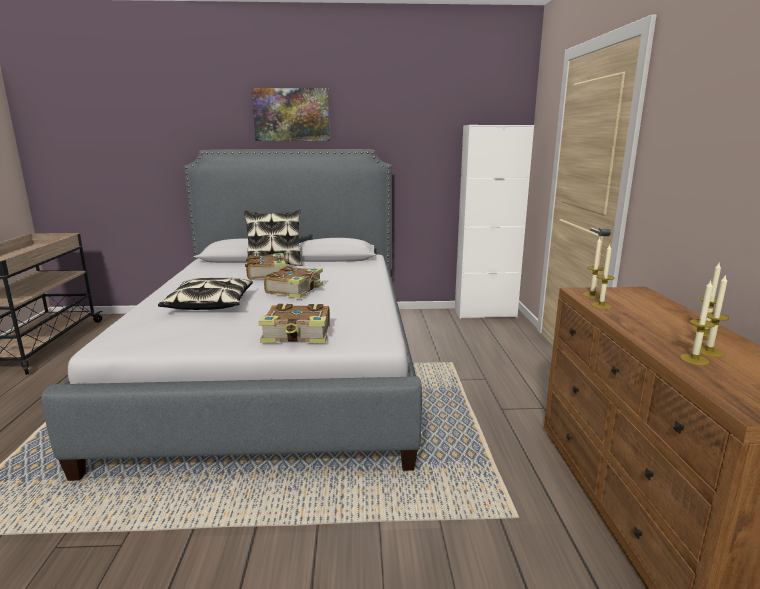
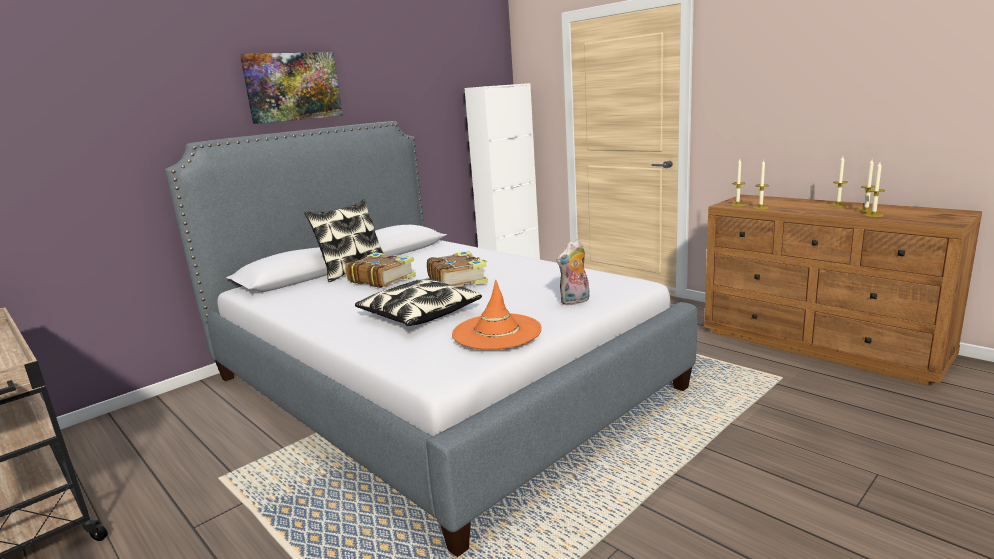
camera: 40 degrees left, 0 degrees up
(194, 333) = (496, 332): none -> orange hat
(298, 334) = (575, 301): book -> plush toy

